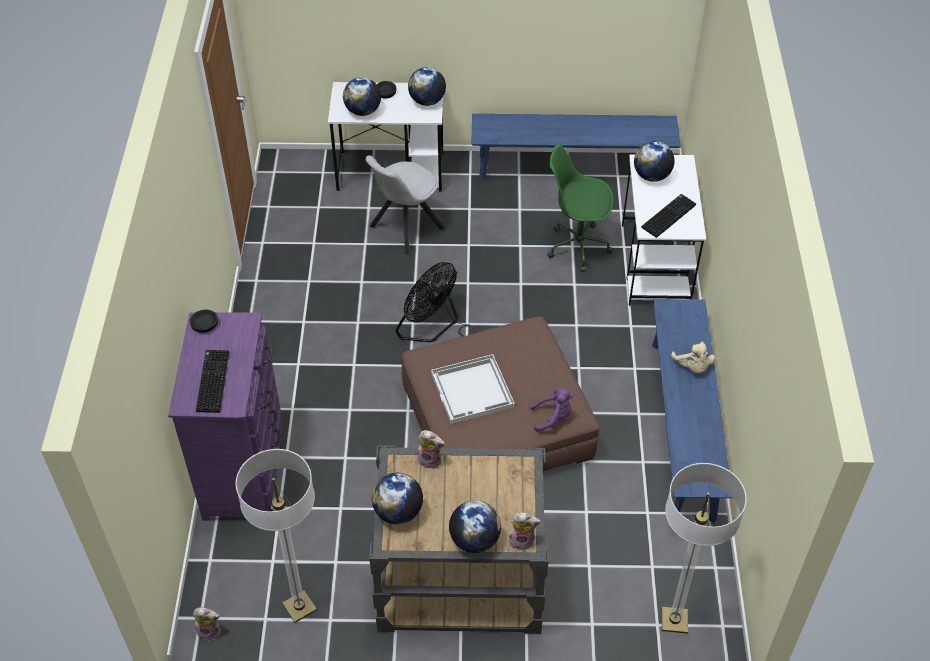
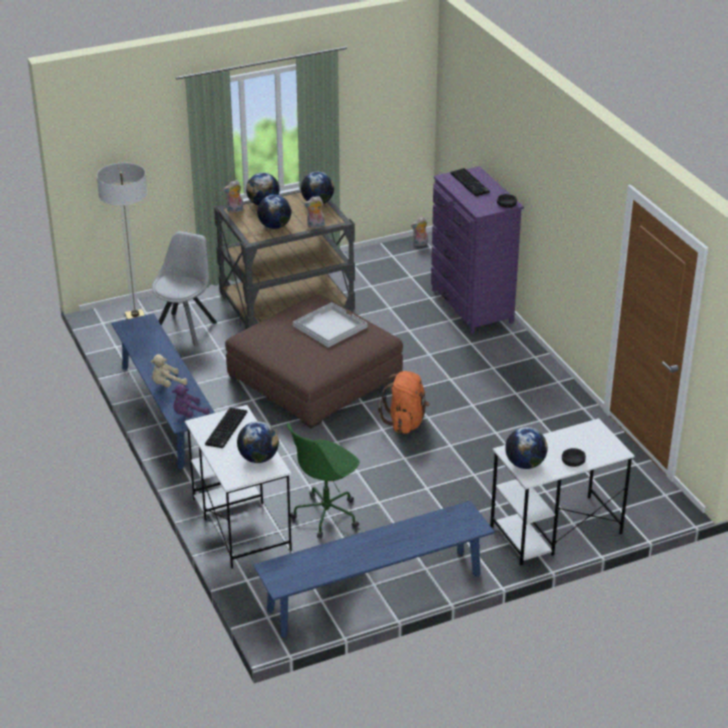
camera: 155 degrees right, 15 degrees down
(299, 607) = (376, 264): floor lamp -> none
(363, 111) = (576, 436): globe -> globe (274, 226)
(405, 228) = (496, 484): grey chair -> grey chair (185, 328)
(438, 324) = (405, 422): black fan -> orange backpack
(553, 417) = (260, 328): purple plush toy -> purple plush toy (188, 414)
(576, 247) = (324, 516): green office chair -> green office chair turned 150 degrees clockwise
(693, 367) = (167, 384): beige plush toy -> beige plush toy turned 75 degrees counterclockwise

